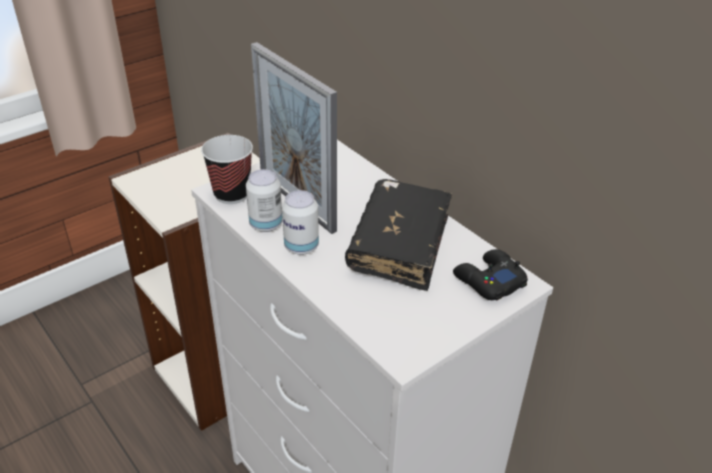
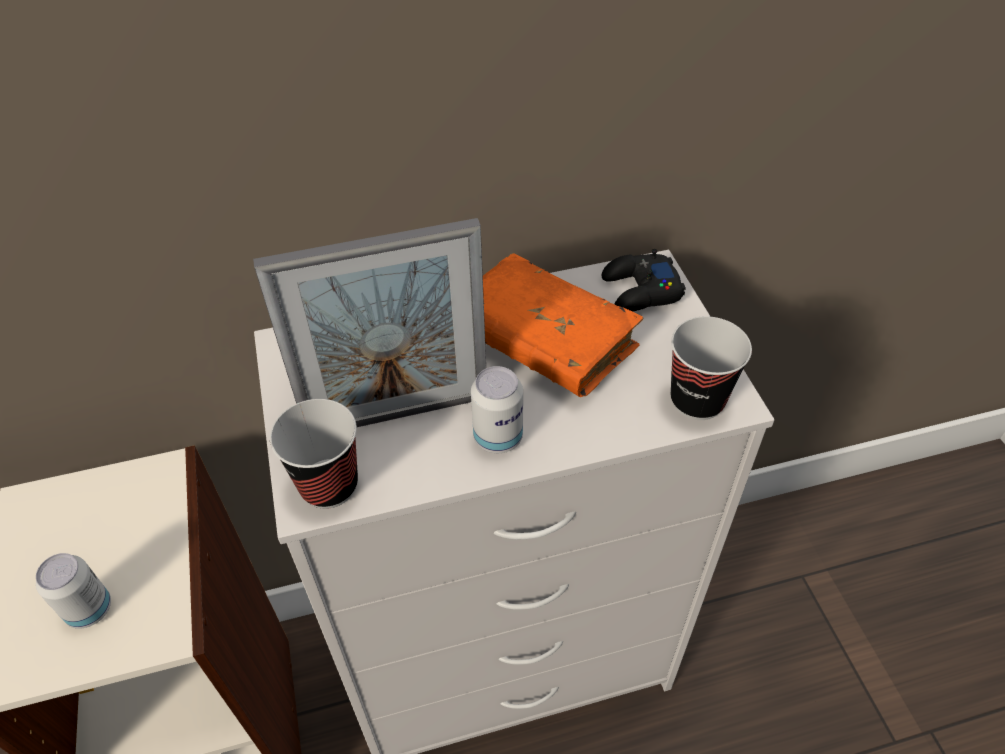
camera: 65 degrees left, 10 degrees up
(266, 224) = (428, 463): can -> can (89, 609)
(392, 335) = (697, 400): none -> cup
(399, 245) = (543, 341): black book -> orange book

